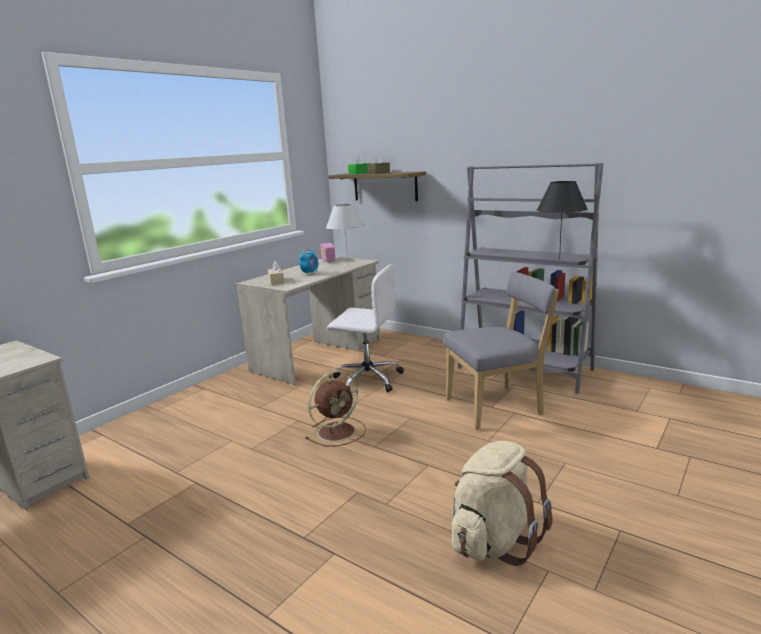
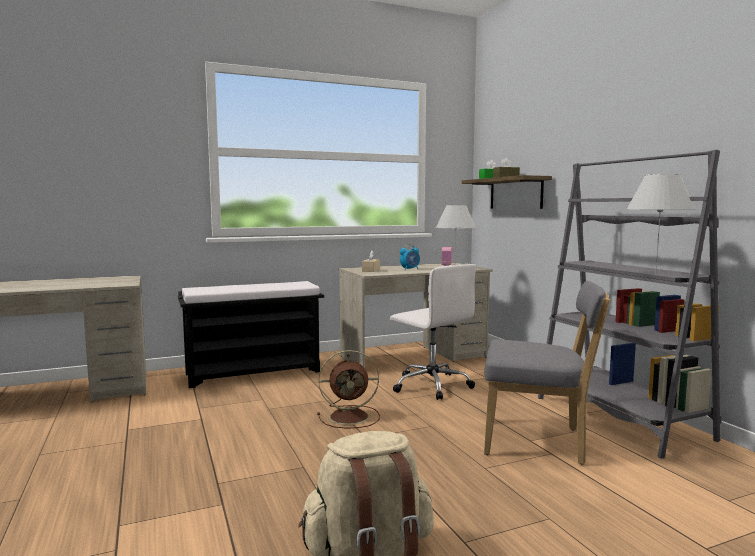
camera: 30 degrees right, 10 degrees down
(182, 414) = (254, 372): none -> black bench
(559, 259) = (655, 274): black table lamp -> white table lamp

